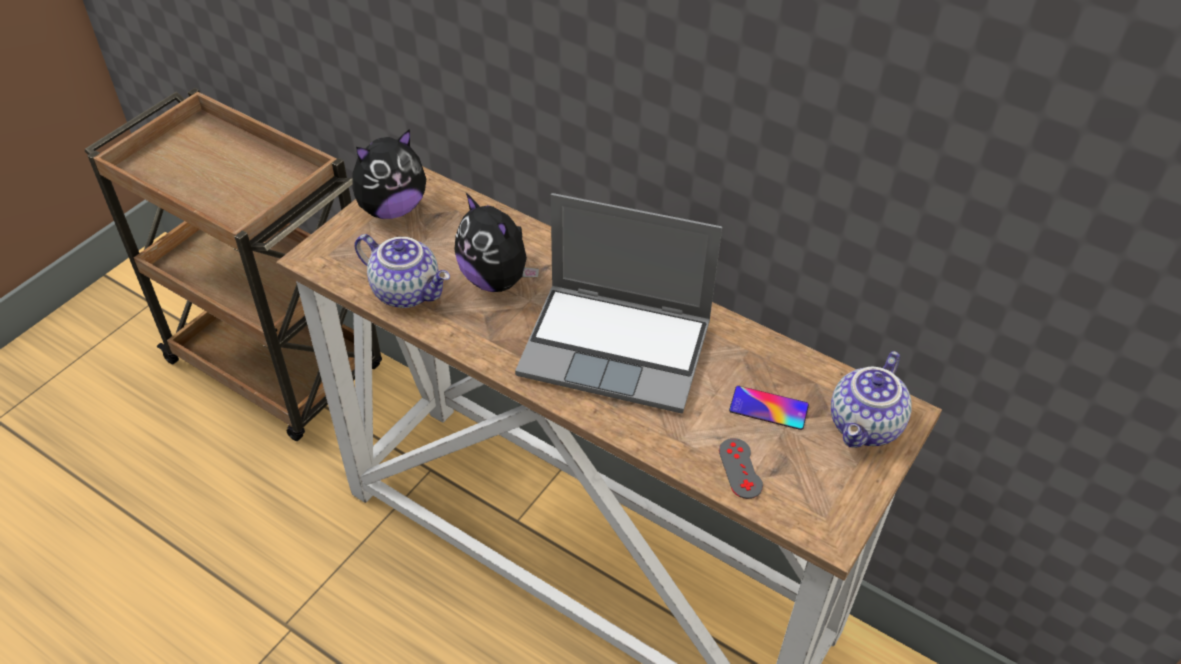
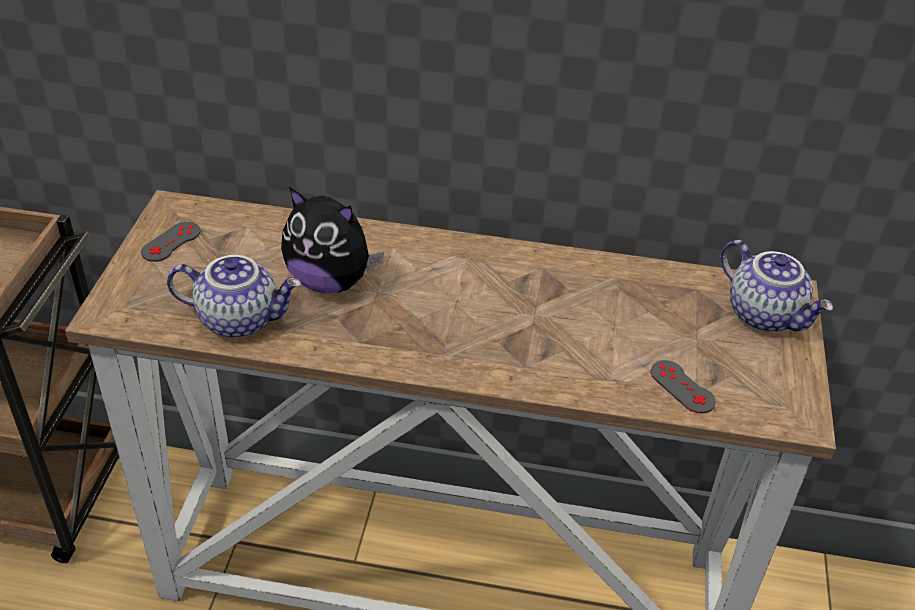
camera: 25 degrees left, 5 degrees down
(392, 208) = (171, 242): plush toy -> grey game controller
(618, 348) = (496, 312): laptop -> none
(768, 408) = (671, 324): phone -> none
(866, 426) = (765, 314): teapot -> teapot turned 45 degrees counterclockwise

